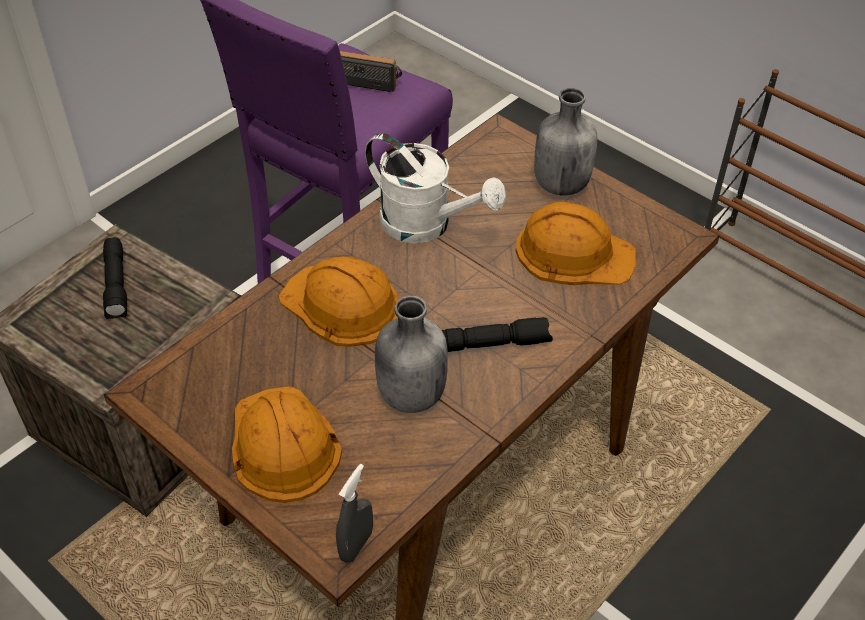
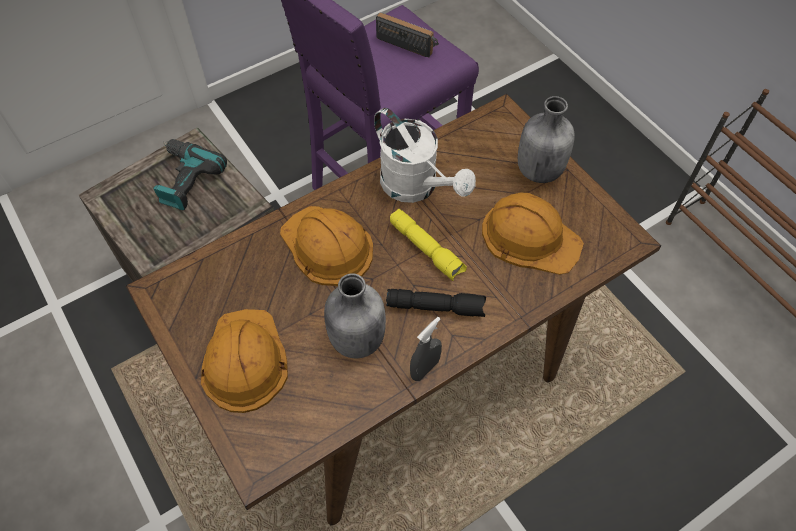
camera: 15 degrees right, 10 degrees up
(117, 285) = (184, 179): black flashlight -> power drill
(356, 545) = (273, 463): grey spray bottle -> grey spray bottle (425, 369)
(461, 286) = (427, 249): none -> yellow flashlight

